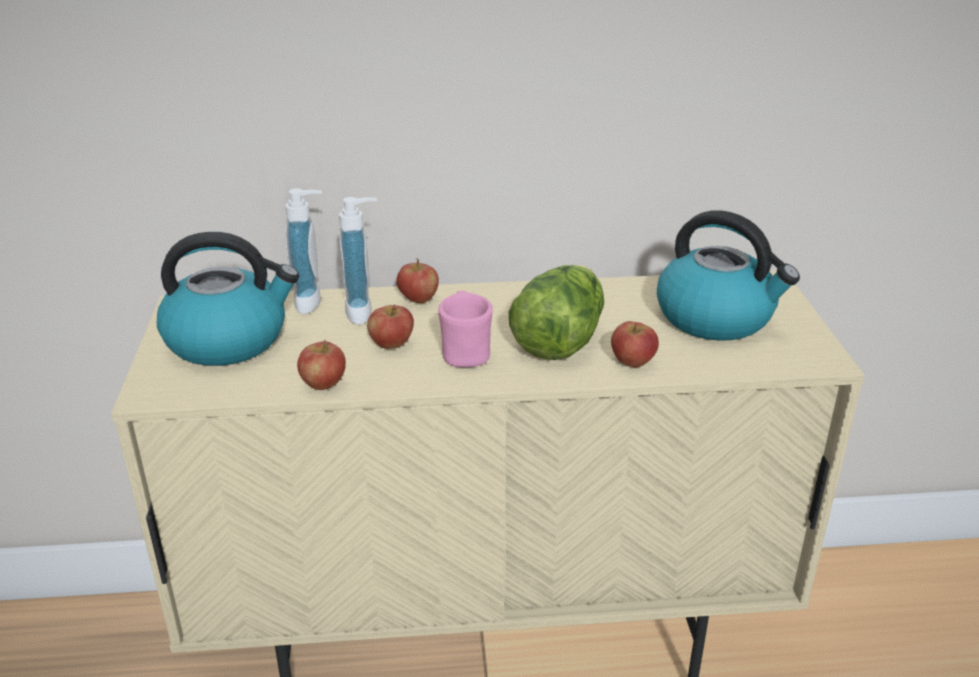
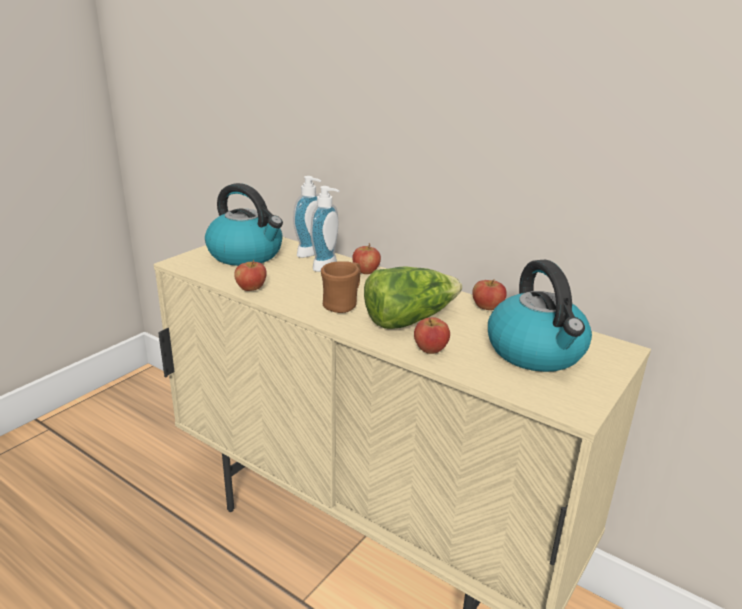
camera: 40 degrees right, 5 degrees down
(391, 344) = (314, 285): apple -> apple (487, 308)
(465, 352) = (343, 304): pink mug -> brown mug

